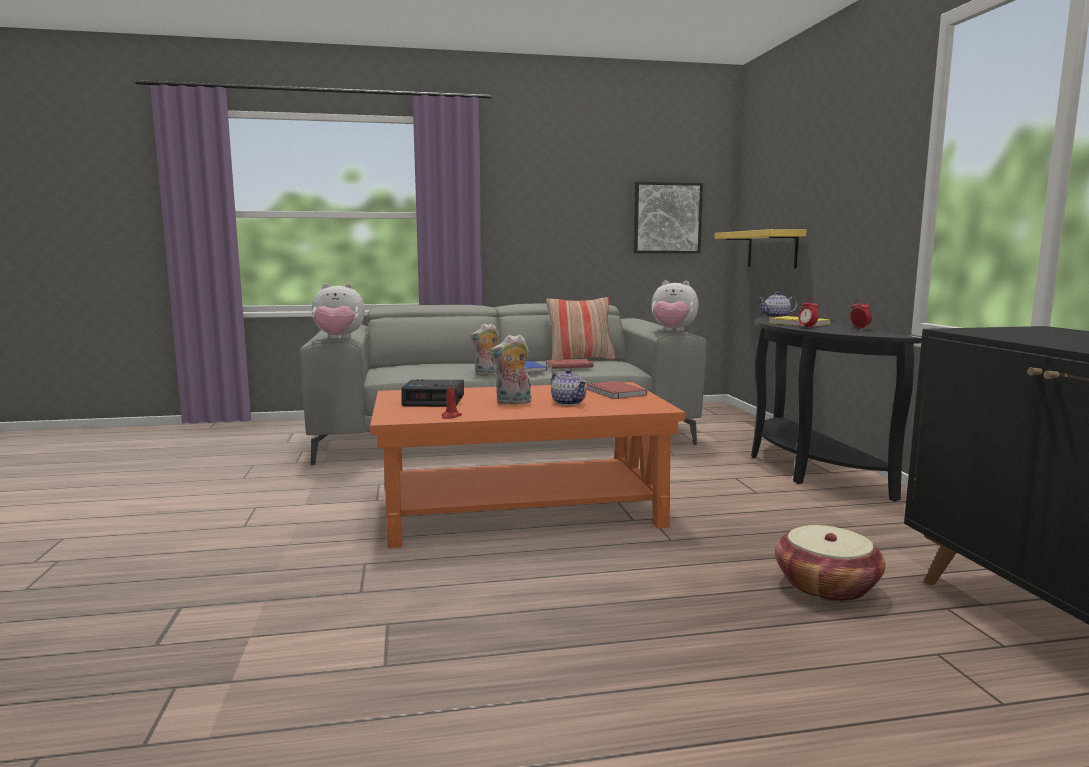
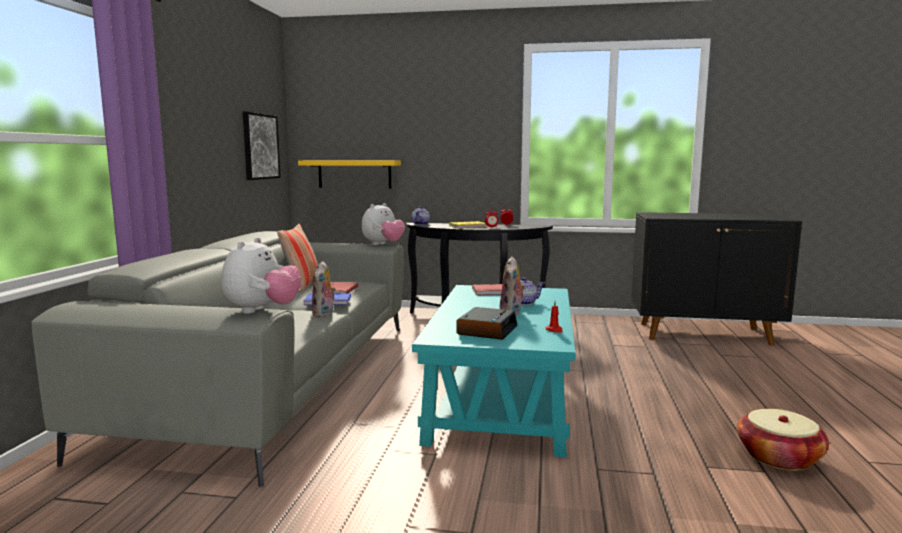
camera: 70 degrees left, 0 degrees up
(522, 508) = (501, 400): orange coffee table -> turquoise coffee table
(826, 586) = (654, 355): basket -> basket (778, 457)

